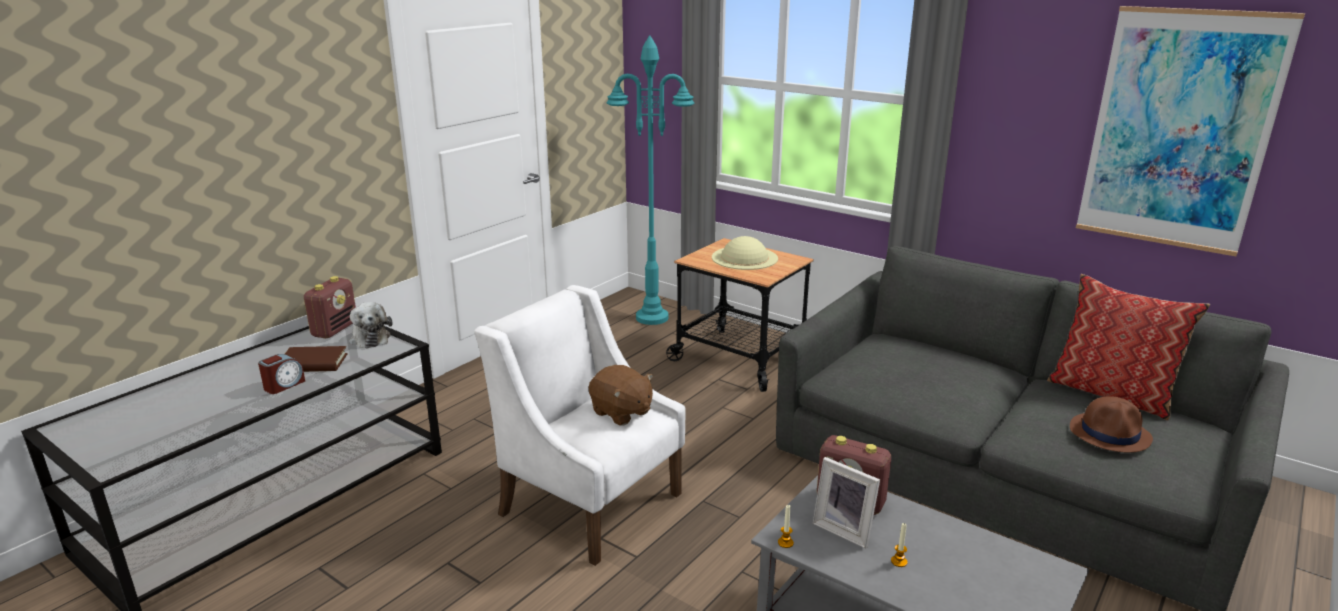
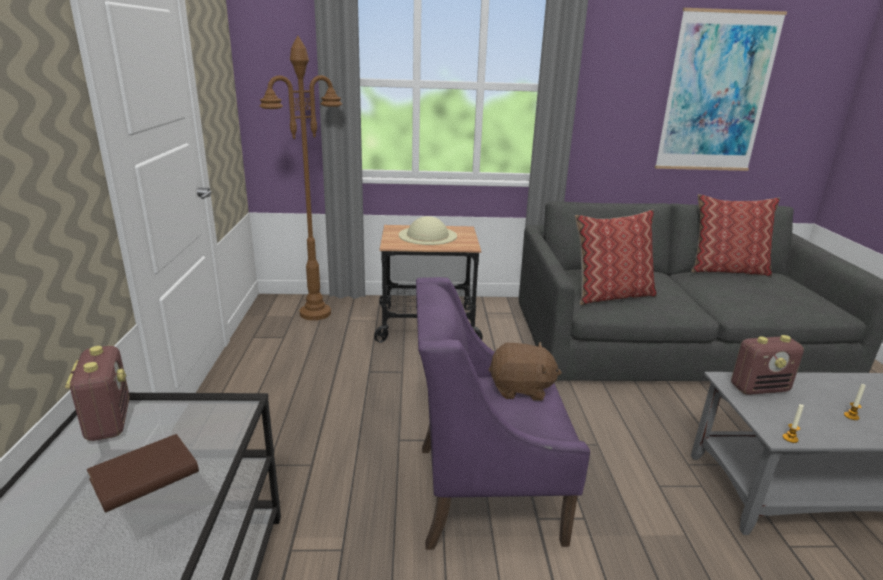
camera: 40 degrees left, 0 degrees up
(284, 385) = (147, 526): alarm clock -> none
(370, 338) = (178, 413): plush toy -> none
(589, 502) = (485, 491): white armchair -> purple armchair
(652, 318) = (315, 313): turquoise floor lamp -> brown floor lamp
(845, 529) = (793, 410): picture frame -> none
(879, 373) = (611, 295): none -> pillow
(1110, 433) = (768, 292): brown hat -> none

